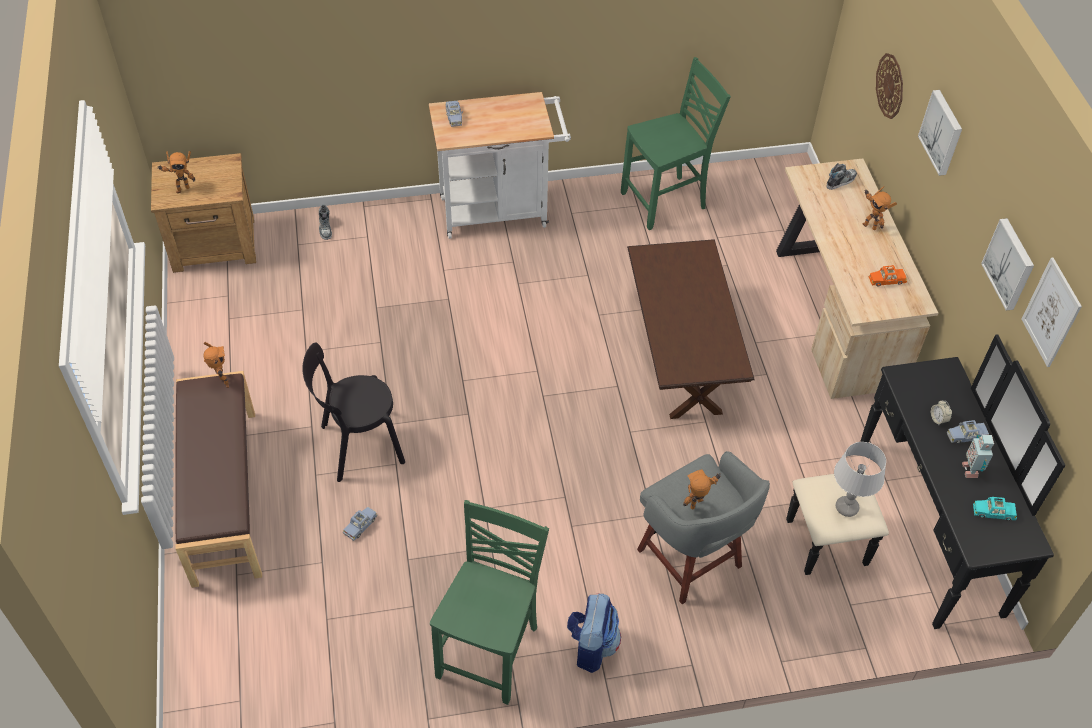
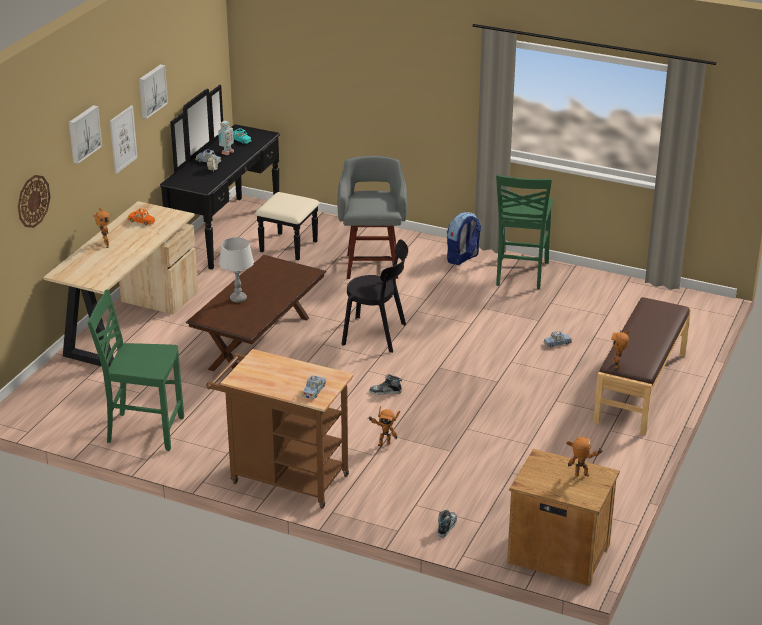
camera: 145 degrees left, 20 degrees down
(358, 445) = (530, 379): black chair -> black chair (377, 335)
(491, 651) = (520, 274): green chair -> green chair turned 45 degrees counterclockwise
(500, 210) = (283, 478): white cart -> brown cart
(698, 506) = (377, 198): toy robot -> toy robot (383, 443)
(841, 181) = (81, 271): shoe -> shoe (385, 391)
(847, 508) = (288, 199): grey table lamp -> grey table lamp (238, 298)
(1051, 312) = (177, 60): picture -> picture (123, 139)

